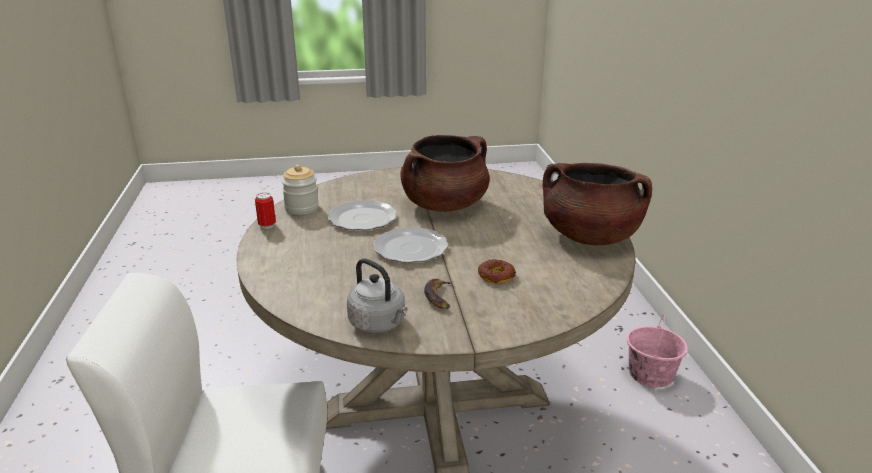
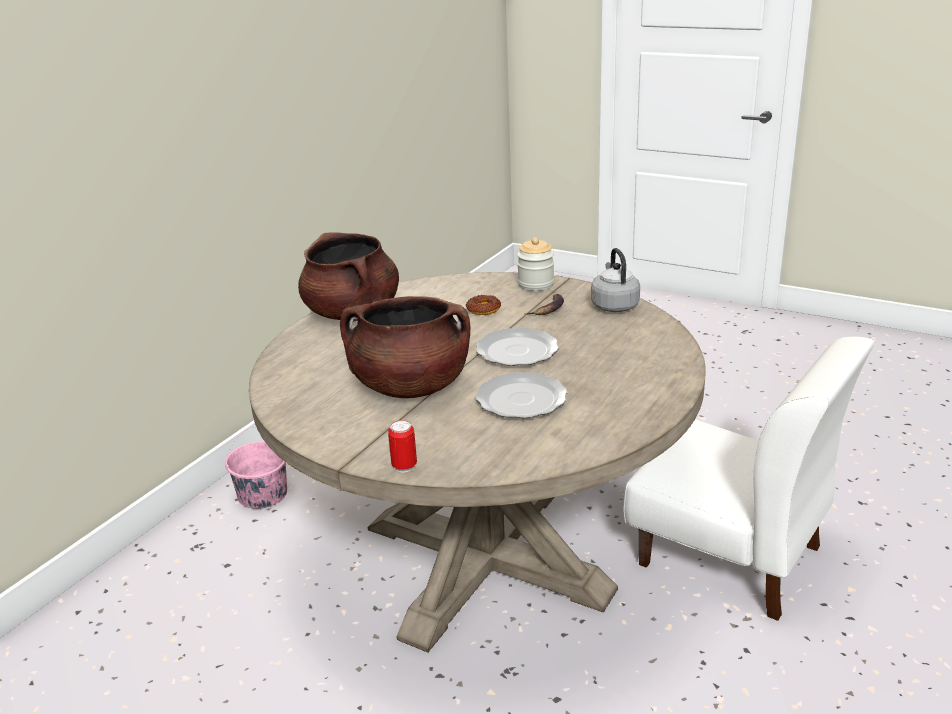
camera: 140 degrees left, 0 degrees up
(267, 225) = (640, 426): can -> can (404, 467)
(302, 208) = (576, 441): jar -> jar (535, 284)

